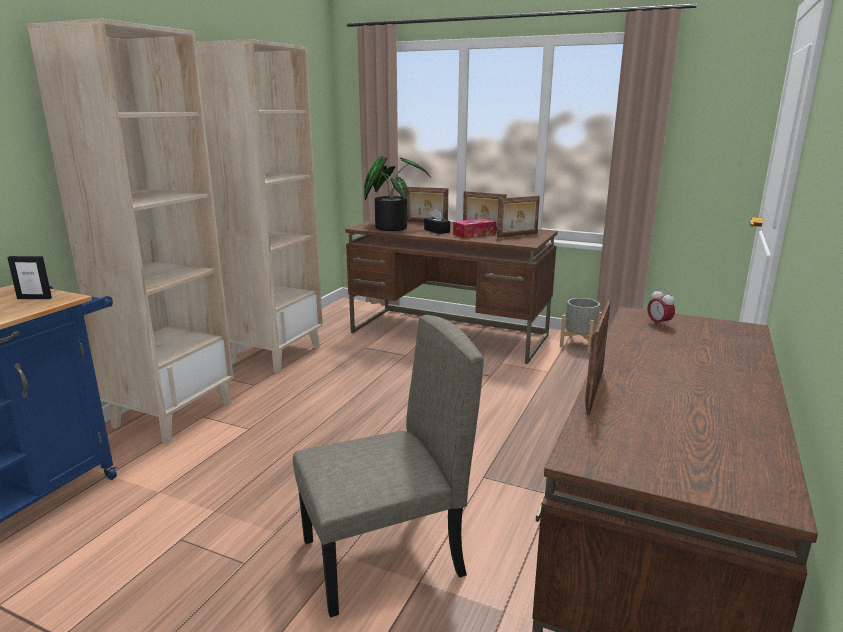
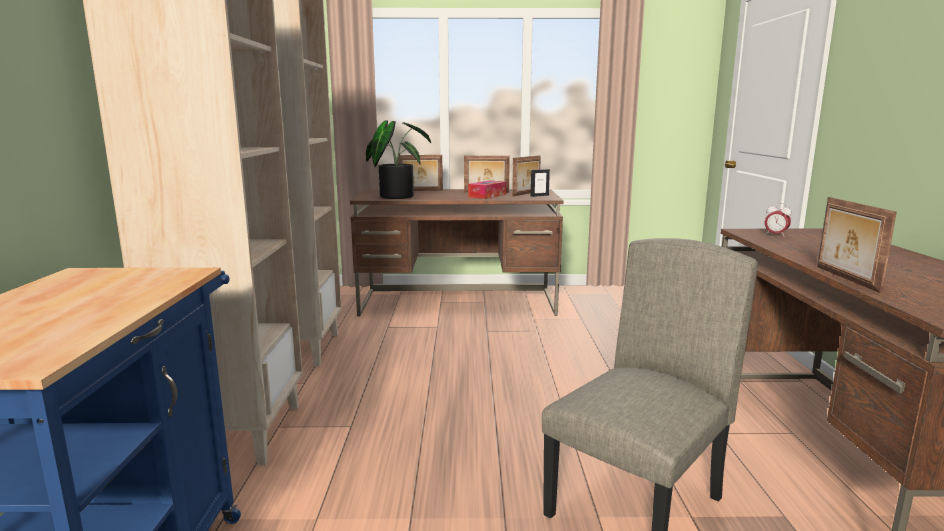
camera: 25 degrees left, 5 degrees down
(34, 298) = (141, 278): picture frame -> picture frame (539, 195)
(437, 231) = (446, 196): black tissue box -> none
(579, 344) = (580, 294): grey planter -> none

